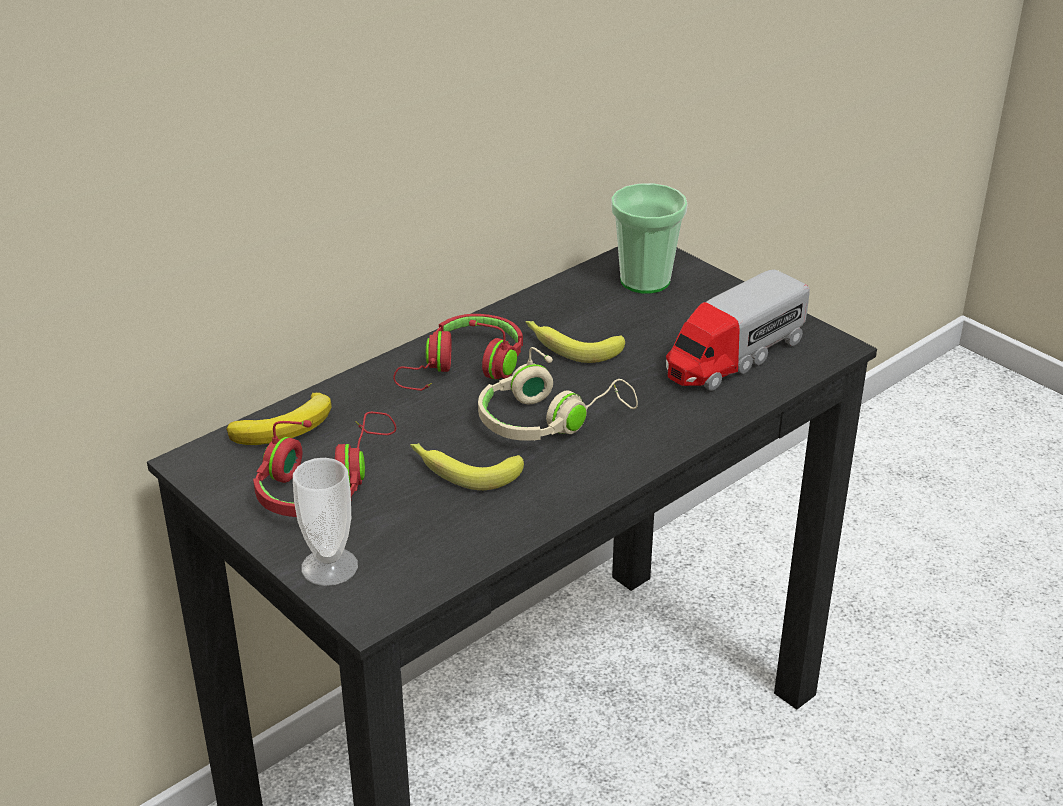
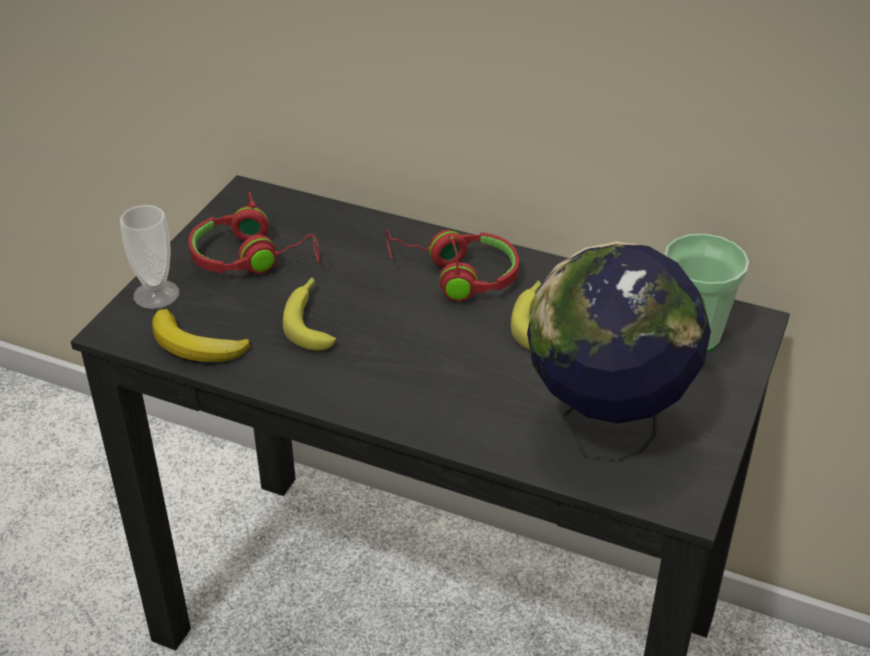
camera: 65 degrees right, 5 degrees up
(286, 427) = (313, 217): banana -> banana (196, 345)
(549, 419) = (413, 344): beige headphones -> none
(733, 356) = (605, 432): toy truck -> globe

